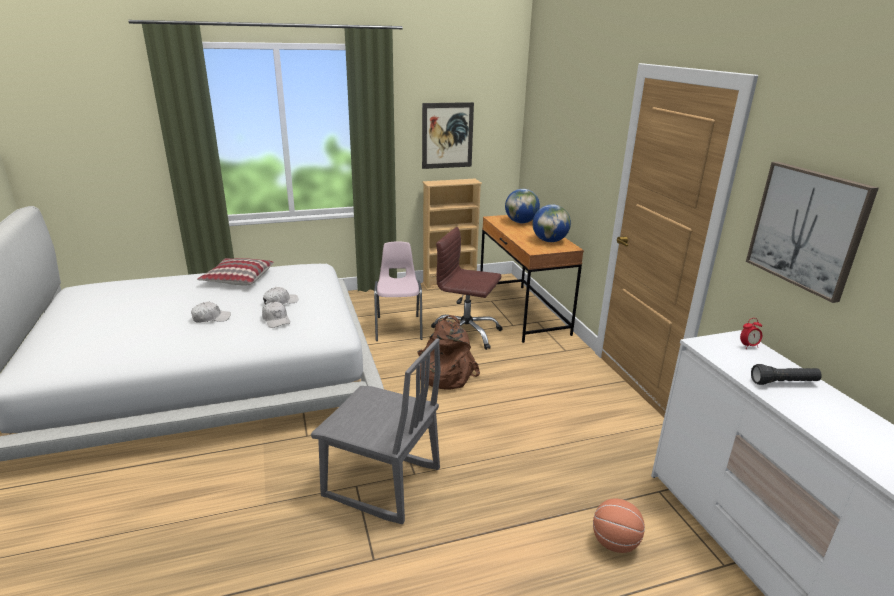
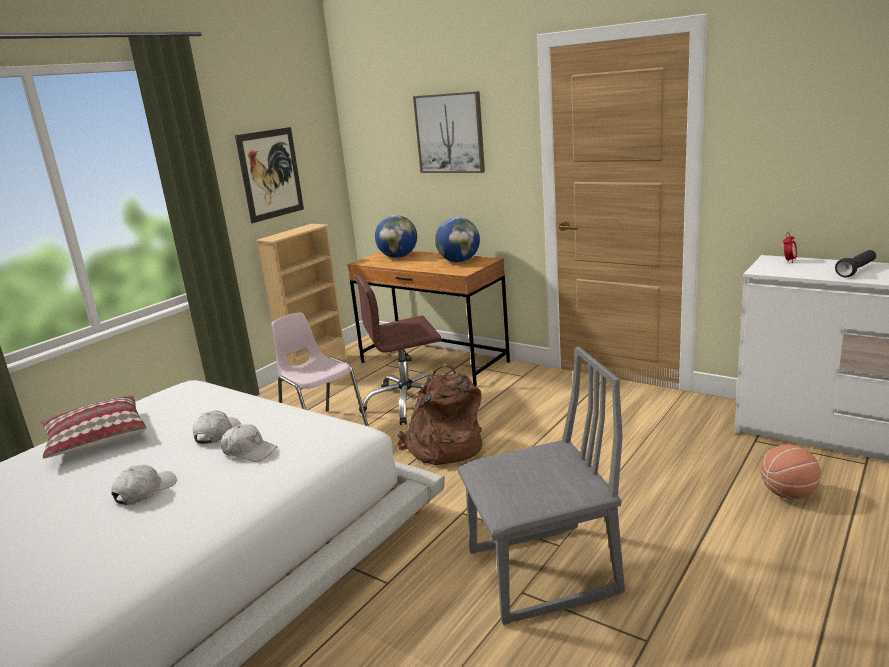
camera: 35 degrees left, 5 degrees down
(807, 228) = (807, 136): picture -> picture (450, 133)

